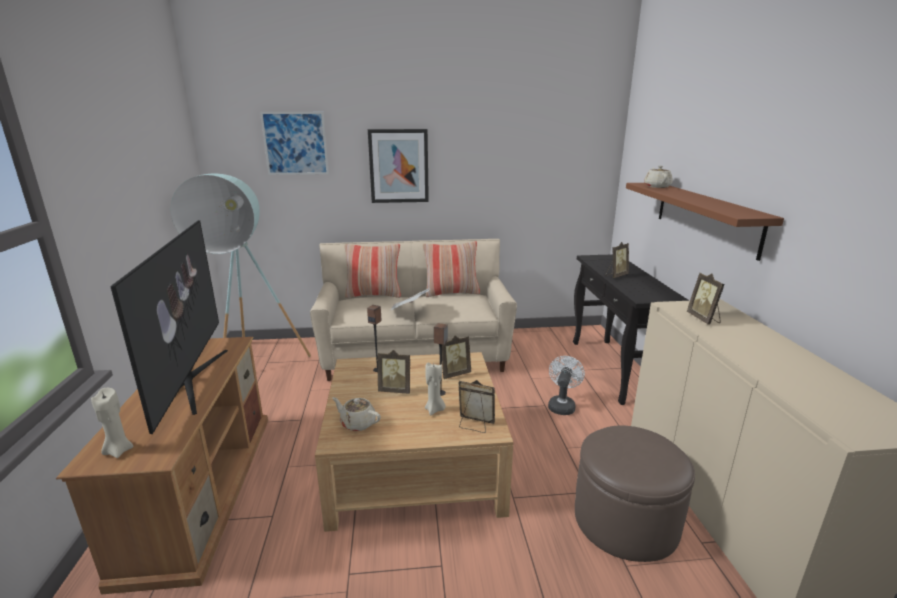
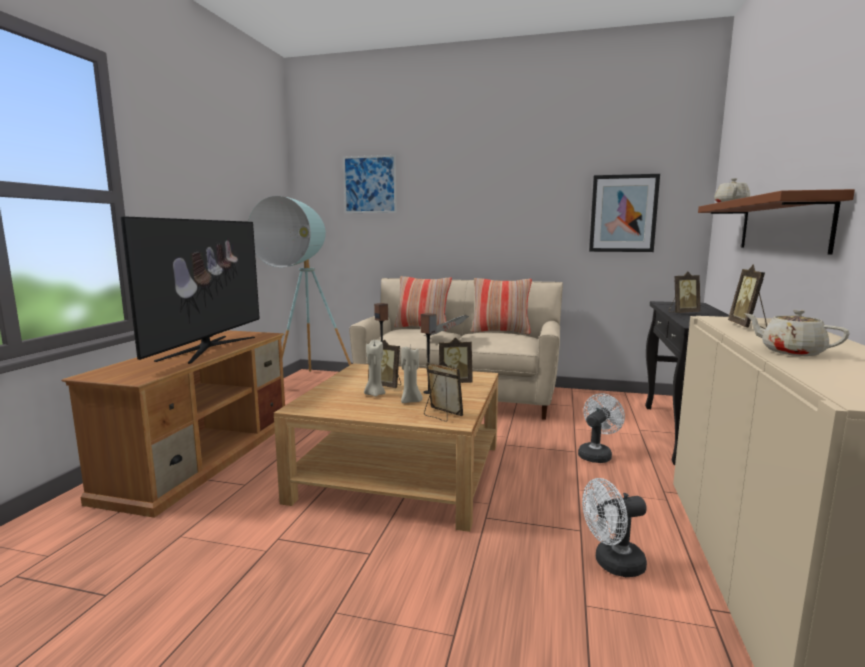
camera: 20 degrees right, 10 degrees down
(118, 451) = (115, 373): beige candle -> beige candle (374, 394)
(357, 423) = (329, 400): beige teapot -> beige teapot (790, 352)
(399, 166) = (461, 205): picture -> picture (623, 213)
(625, 520) = (612, 564): brown ottoman -> white fan

